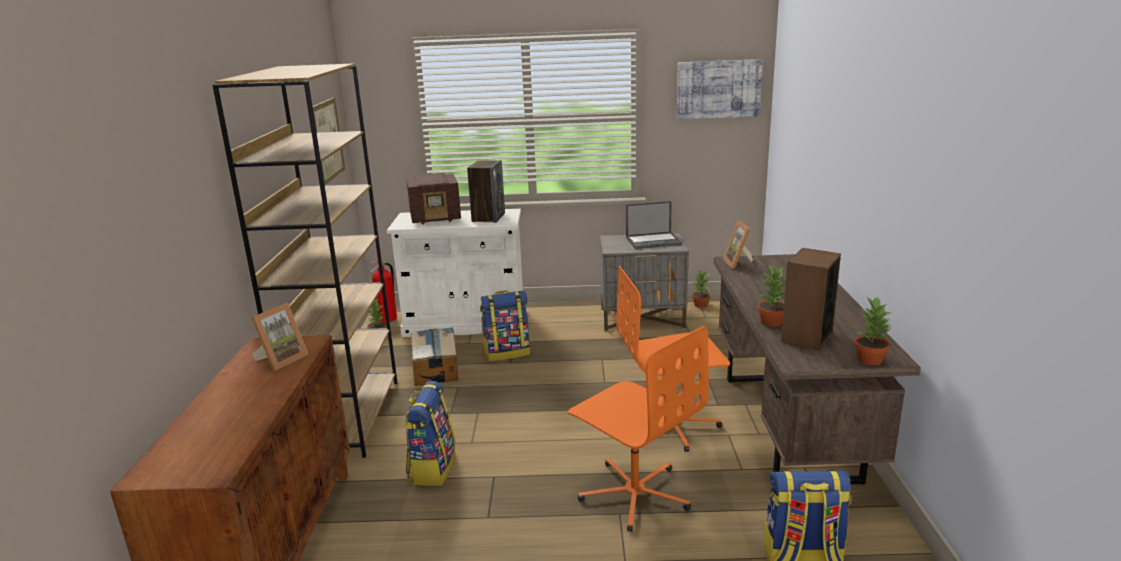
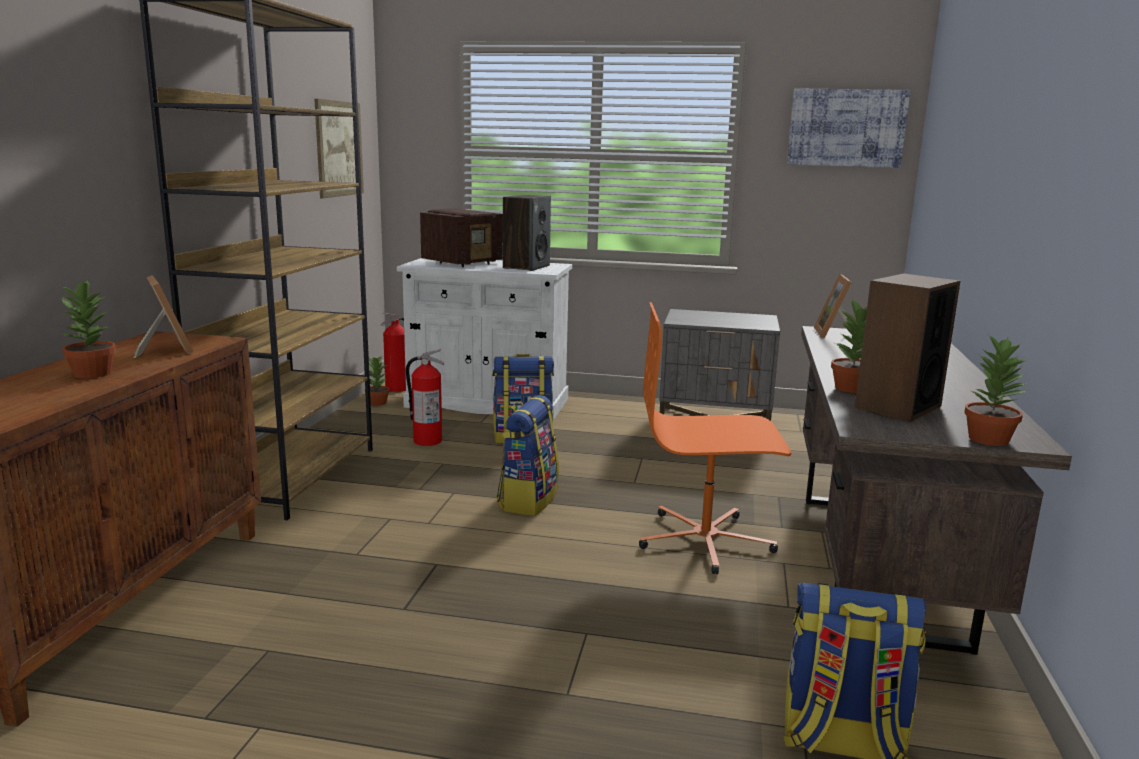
camera: 10 degrees right, 5 degrees down
(281, 359) = (165, 350): picture frame -> picture frame turned 75 degrees counterclockwise
(432, 468) = (362, 543): backpack -> backpack (527, 500)
(435, 367) = (427, 441): cardboard box -> fire extinguisher
(436, 218) = (463, 263): radio -> radio turned 45 degrees counterclockwise
(635, 493) = (619, 612): orange office chair -> none
(653, 241) = (738, 319): laptop -> none
(700, 305) = (799, 418): potted plant -> potted plant (91, 374)

